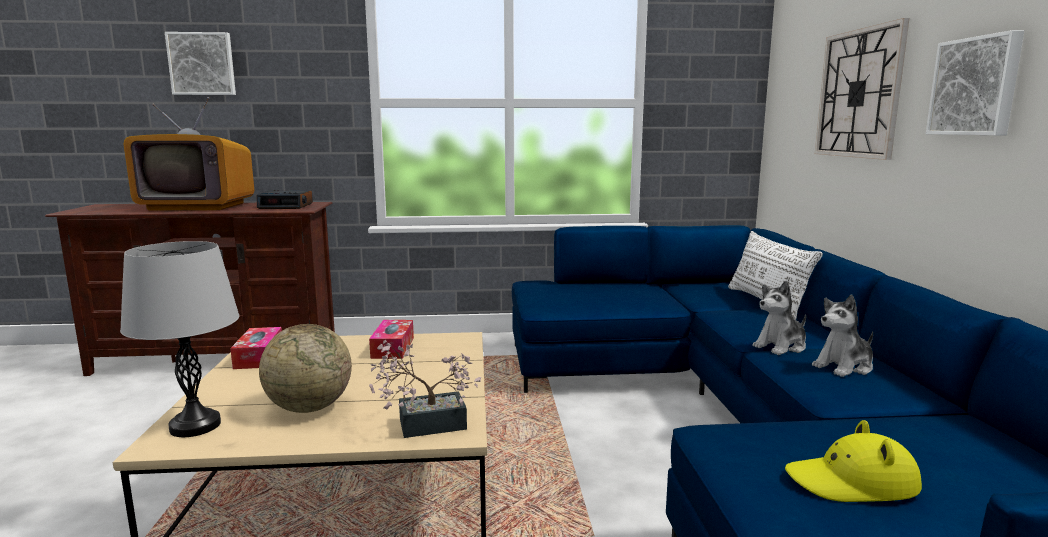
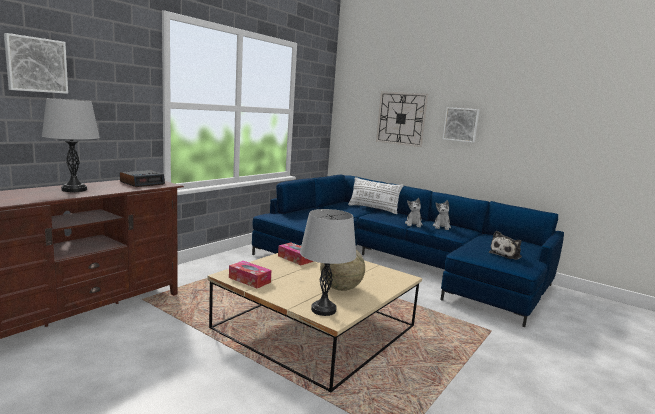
camera: 50 degrees left, 0 degrees up
(197, 207) = (74, 189): television -> grey table lamp
(424, 425) = (390, 279): potted plant -> none
(852, 482) = (506, 255): yellow hat -> plush toy

